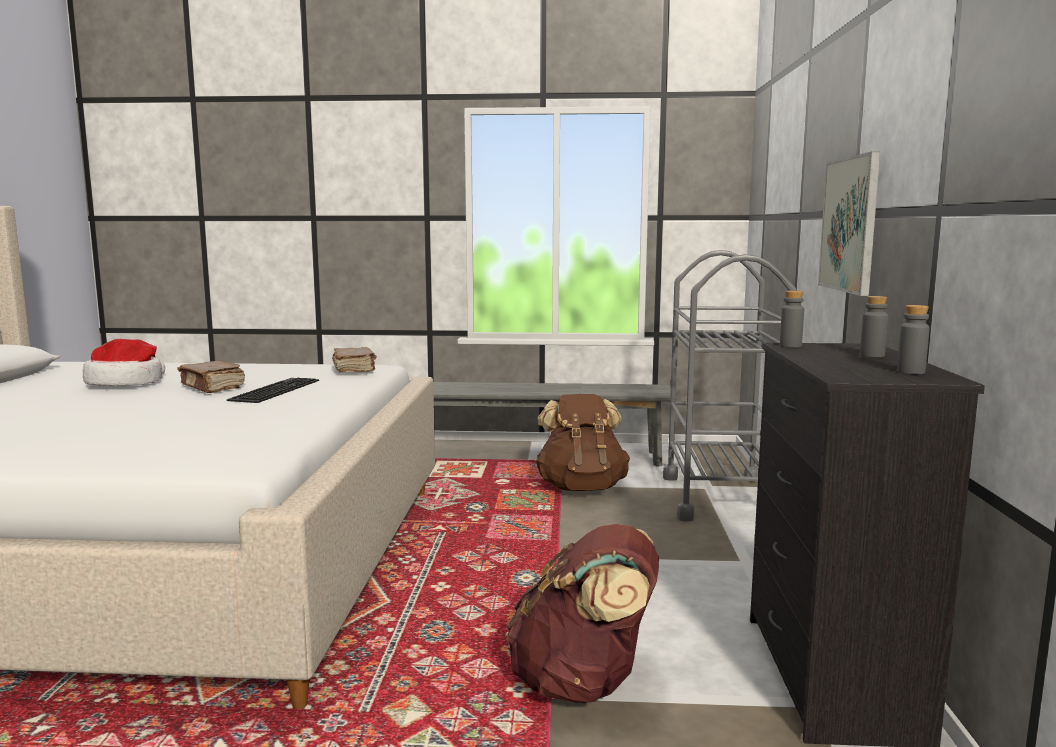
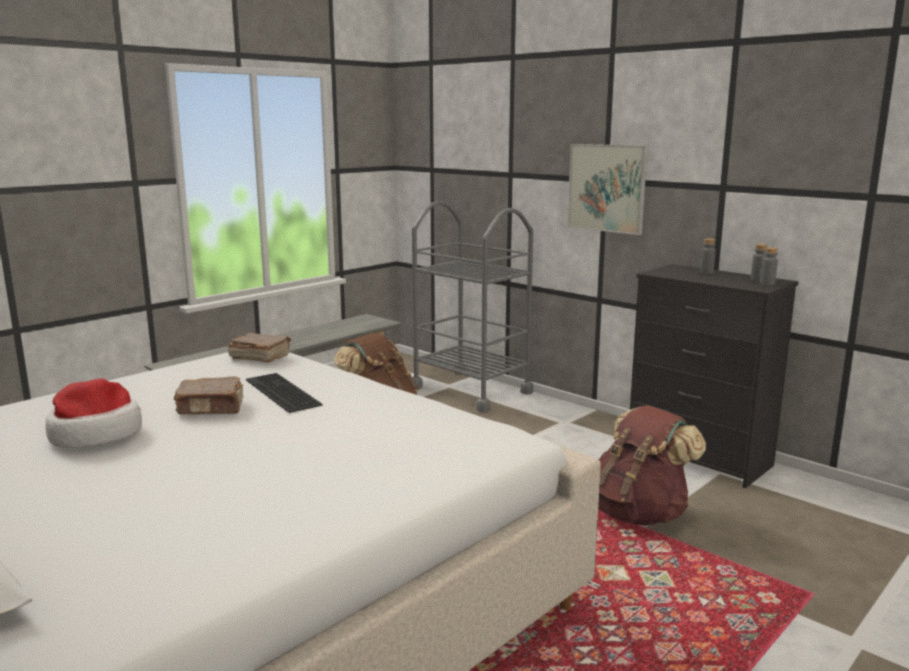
camera: 50 degrees left, 5 degrees up
(790, 345) = (656, 273): grey bottle -> grey bottle (767, 284)

